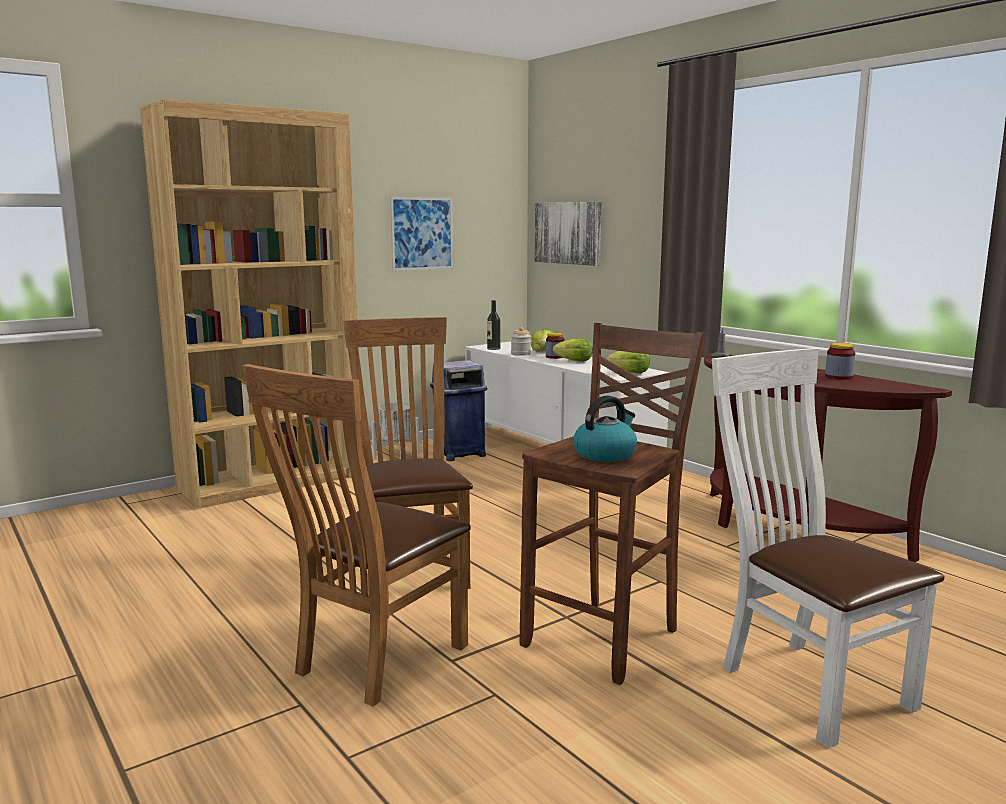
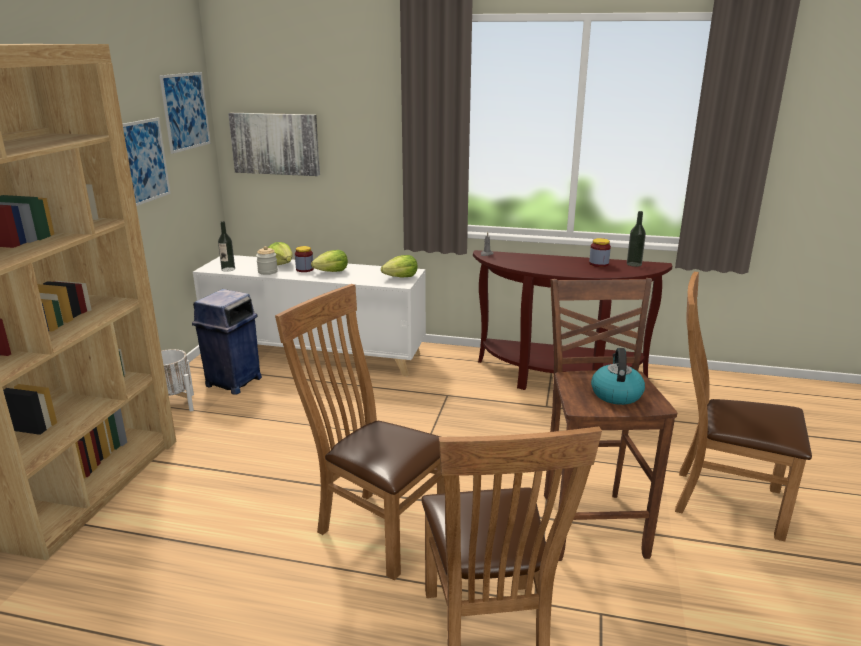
camera: 40 degrees left, 10 degrees up
(489, 197) = (185, 111): none -> picture
(805, 683) = (720, 499): white chair -> brown chair
(889, 383) = (634, 264): none -> bottle

